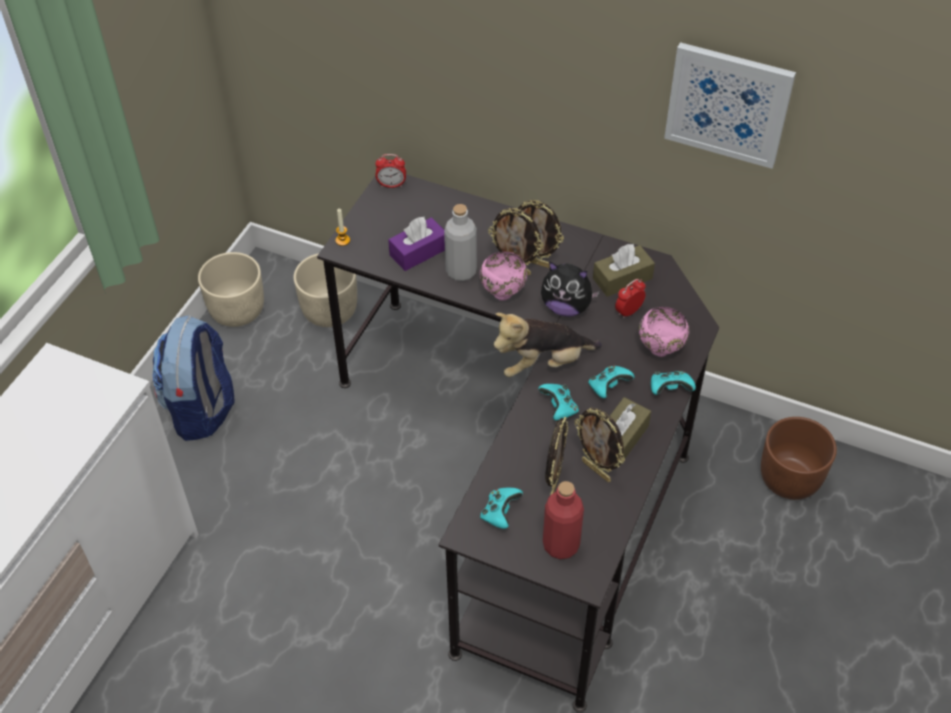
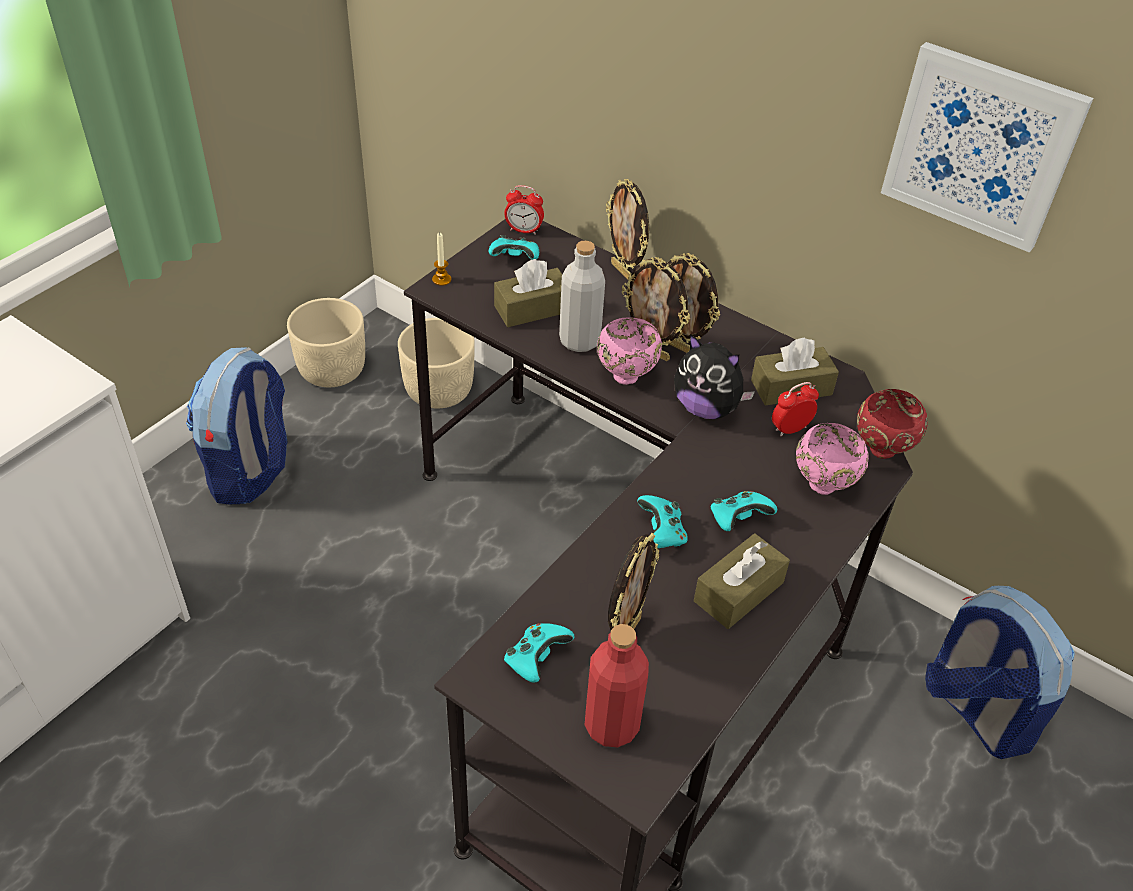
camera: 10 degrees right, 5 degrees down
(418, 252) = (532, 309): purple tissue box -> brown tissue box
(543, 363) = (655, 471): plush toy -> none
(597, 470) = (693, 629): picture frame -> picture frame (624, 273)
(670, 389) = (825, 539): turquoise game controller -> turquoise game controller (515, 259)
(694, 315) = (881, 451): none -> red bowl
(789, 478) = (975, 710): brown planter -> backpack

